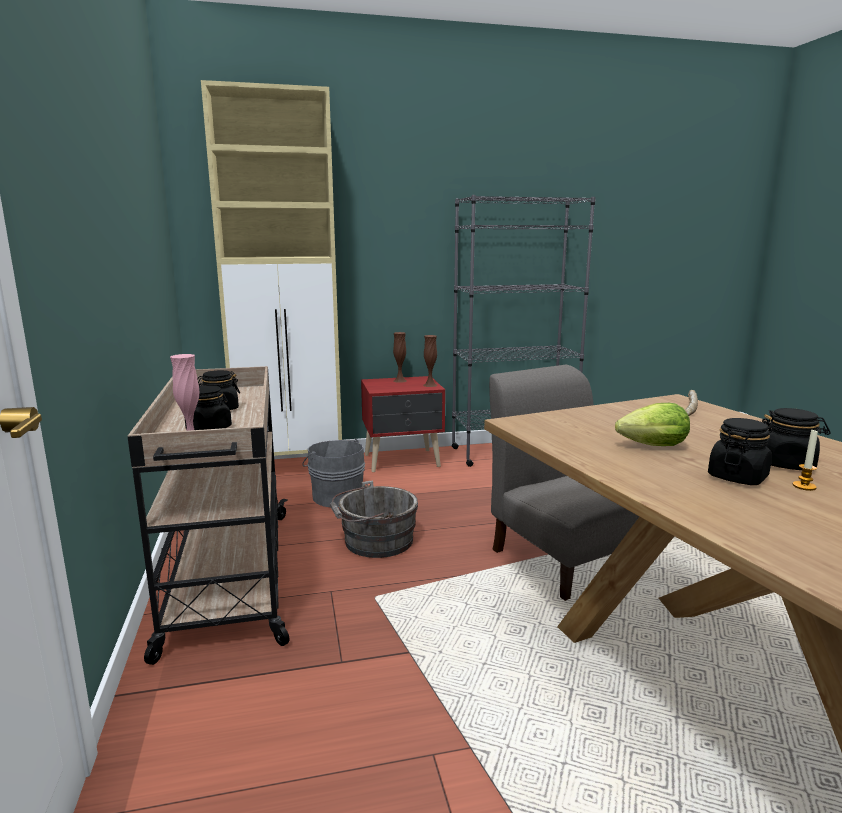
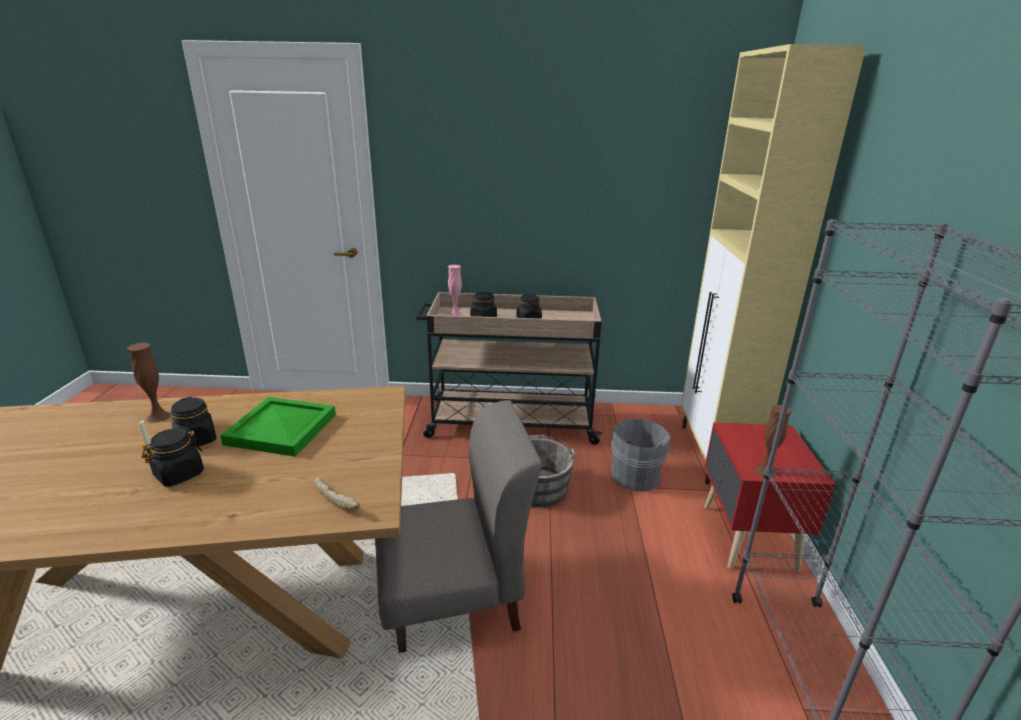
camera: 105 degrees right, 10 degrees up
(400, 381) = (788, 451): brown vase -> brown vase (158, 417)
(649, 446) = (279, 430): lettuce -> green tray

